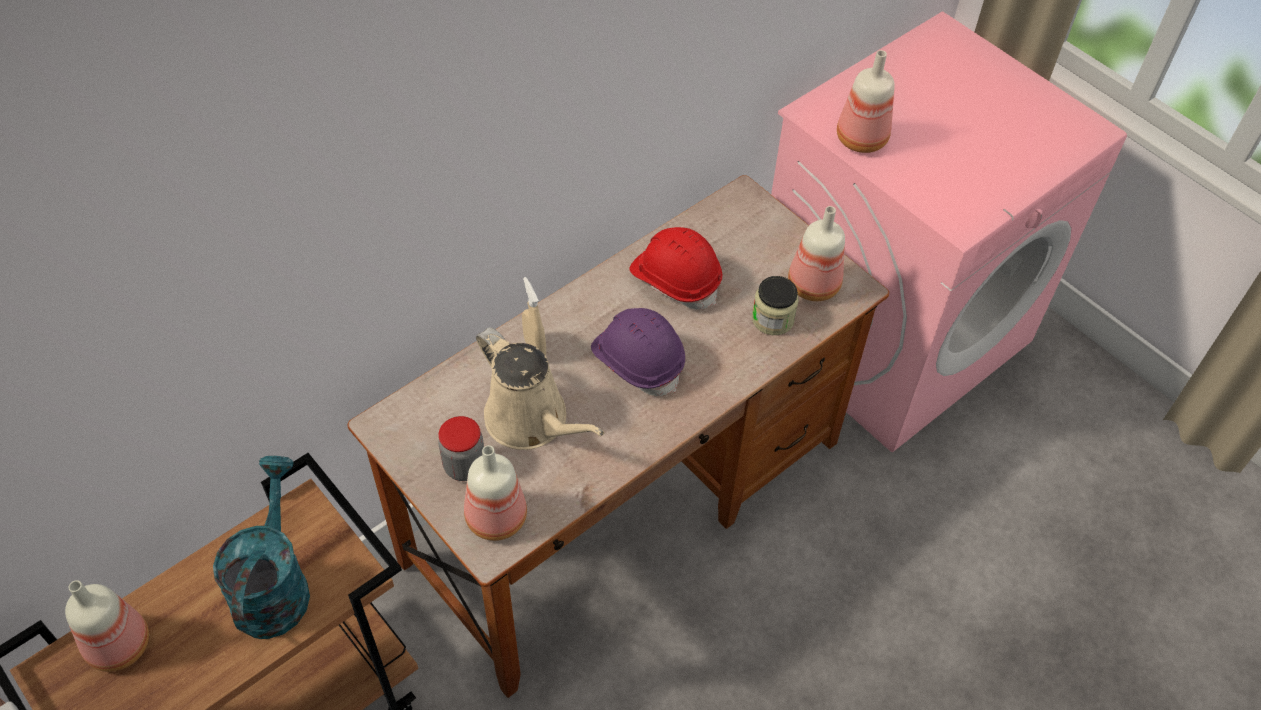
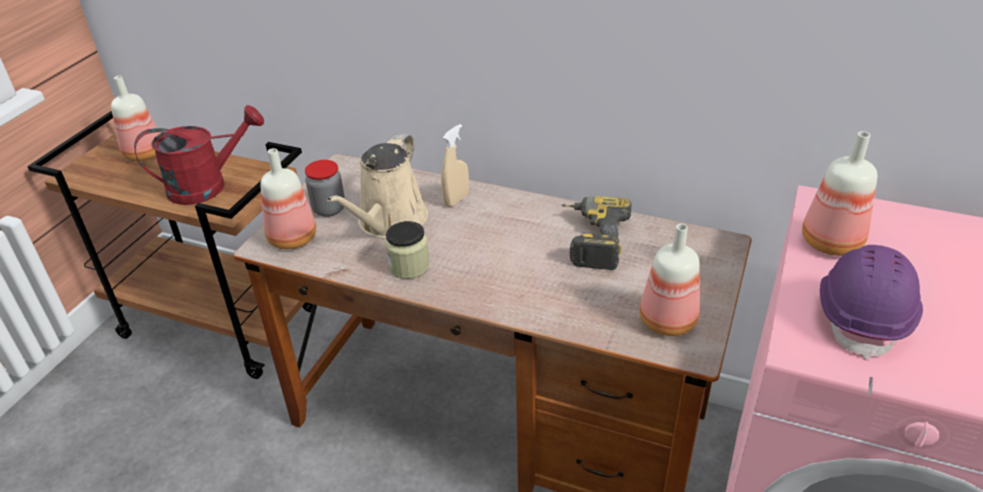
camera: 65 degrees right, 15 degrees down
(274, 584) = (208, 185): turquoise watering can -> red watering can
(638, 361) = (487, 251): purple hard hat -> purple hard hat (863, 316)
(675, 279) = (589, 240): red hard hat -> power drill
(772, 319) = (601, 309): jar -> jar (409, 266)

